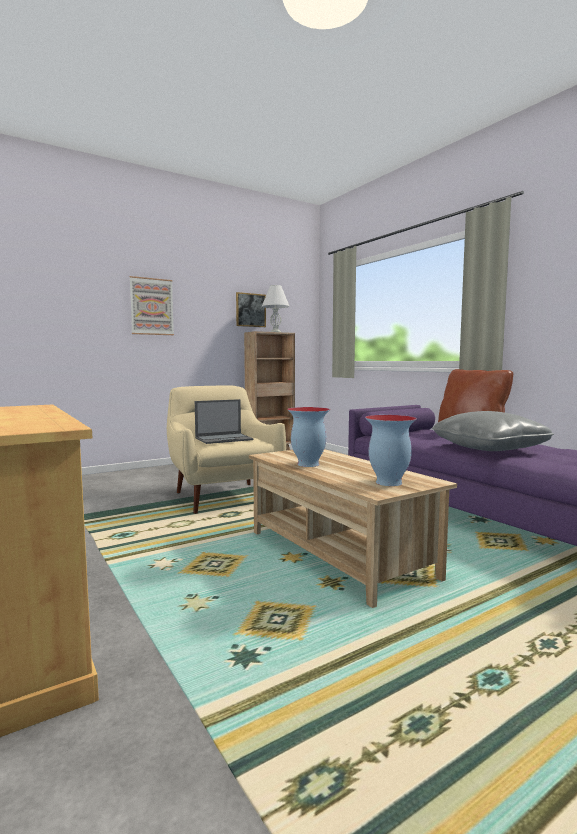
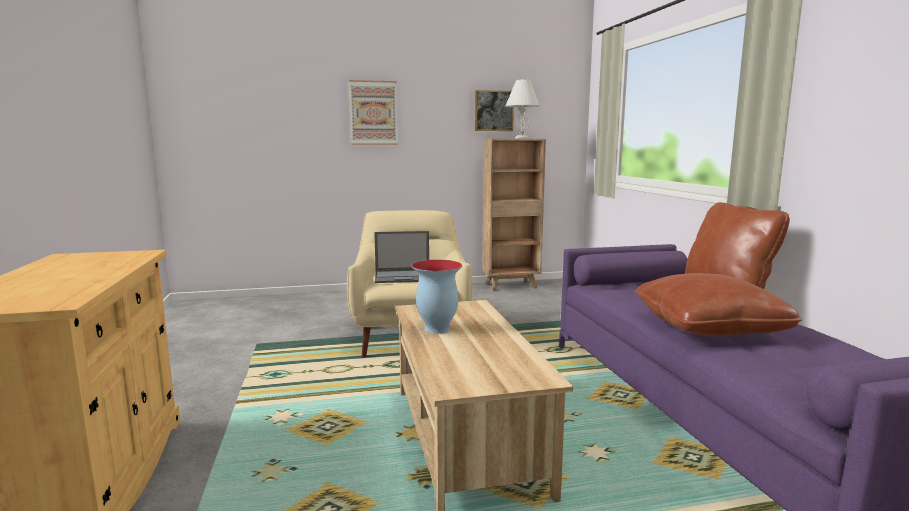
camera: 20 degrees right, 5 degrees up
(388, 482) = (486, 372): vase -> none
(489, 448) = (709, 327): grey pillow -> brown pillow

